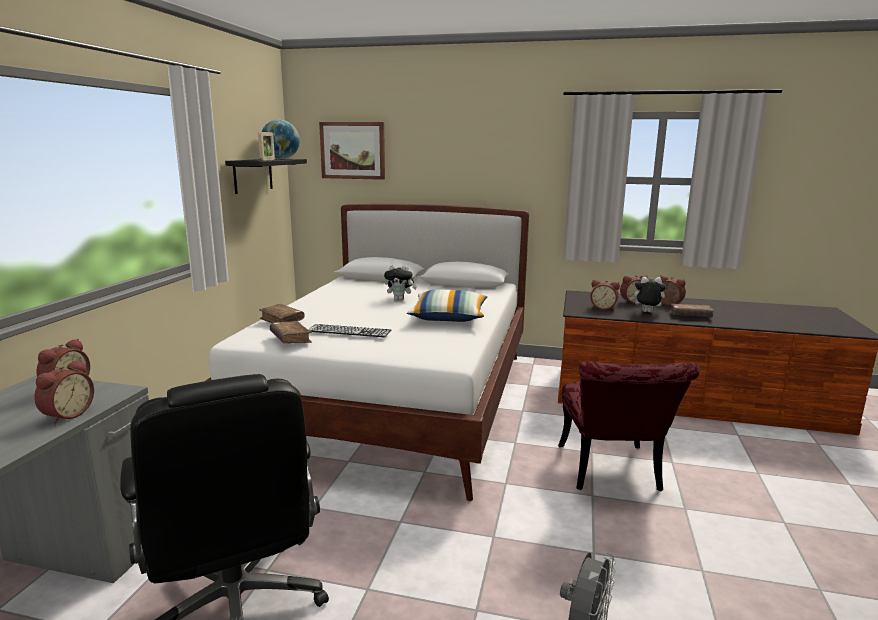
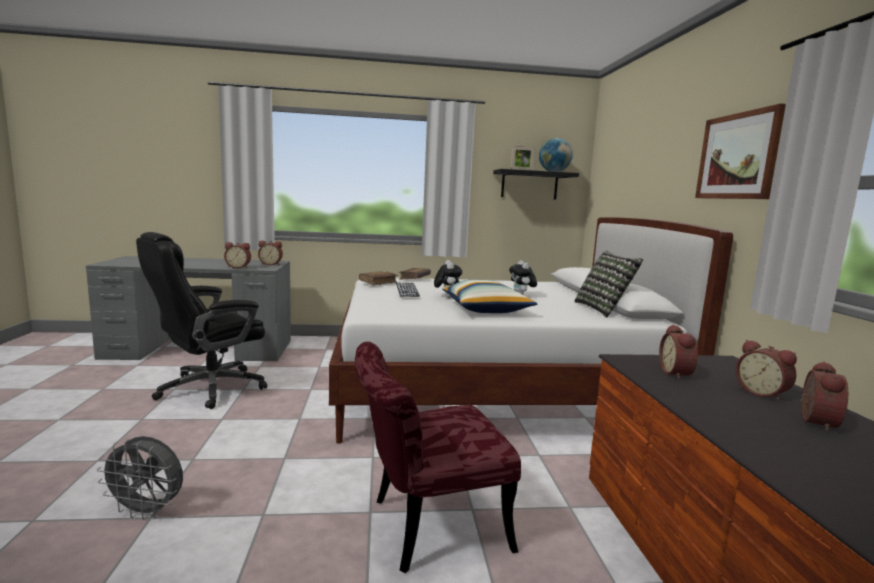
camera: 70 degrees right, 5 degrees down
(353, 150) = (620, 164): picture -> picture (738, 156)
(462, 288) = (603, 309): none -> pillow
(646, 312) = (712, 401): plush toy -> plush toy (446, 297)
(690, 316) = (765, 437): brown book -> none

